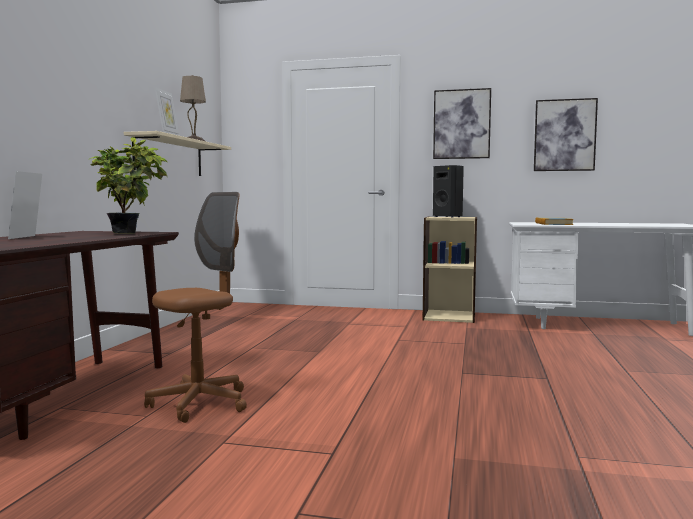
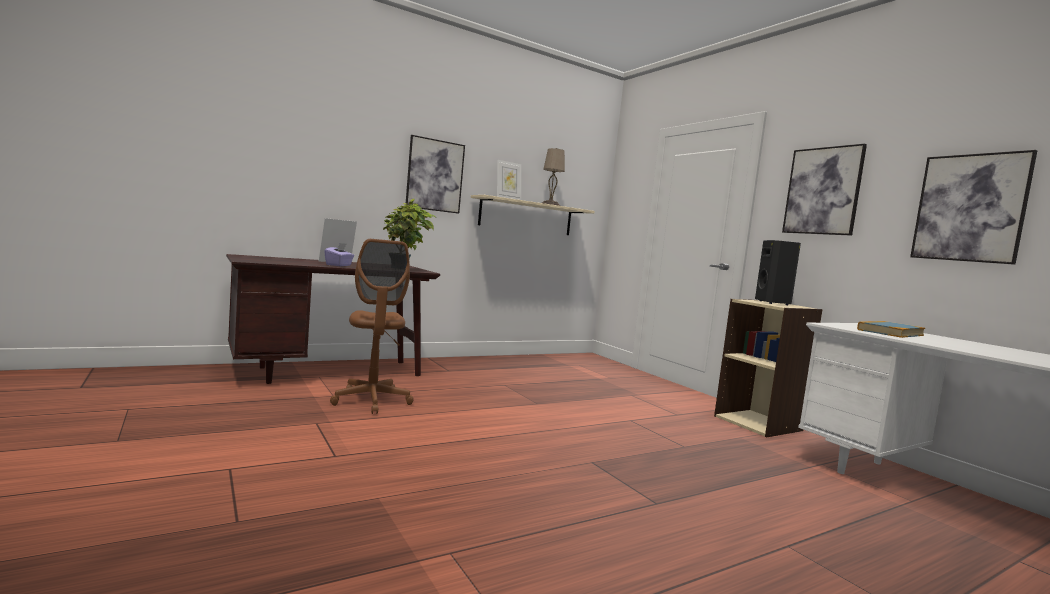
camera: 45 degrees right, 0 degrees up
(71, 238) = (339, 265): none -> purple tissue box
(89, 105) = (435, 175): none -> picture
(200, 403) = (372, 401): brown office chair -> brown office chair turned 75 degrees clockwise

